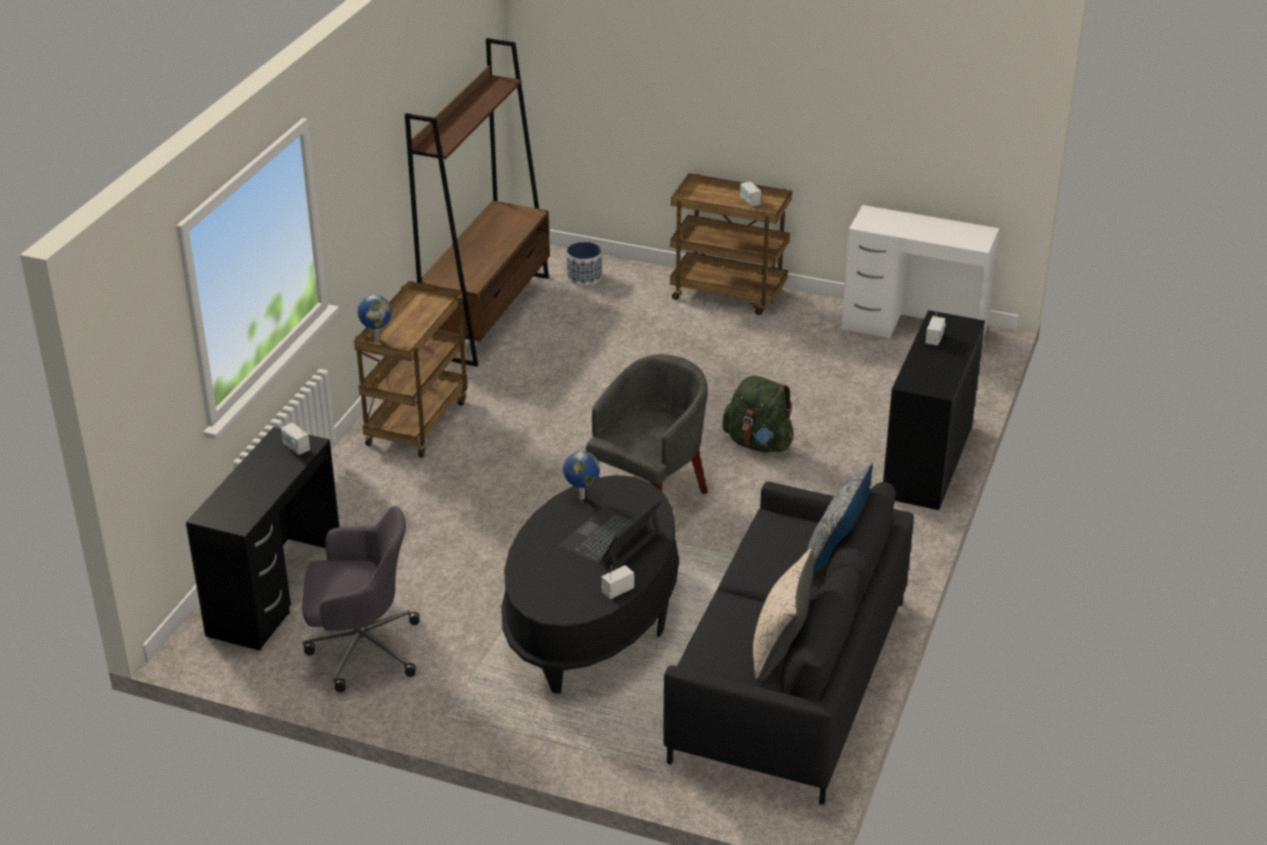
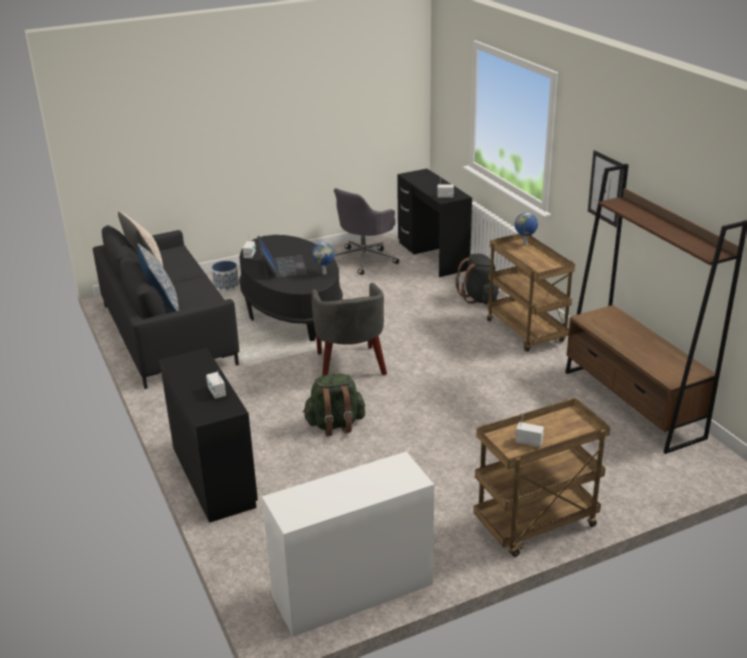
camera: 135 degrees right, 5 degrees down
(369, 489) = (479, 298): none -> black backpack
(378, 177) = (605, 188): none -> picture
(584, 277) = (646, 469): planter -> planter (226, 286)

